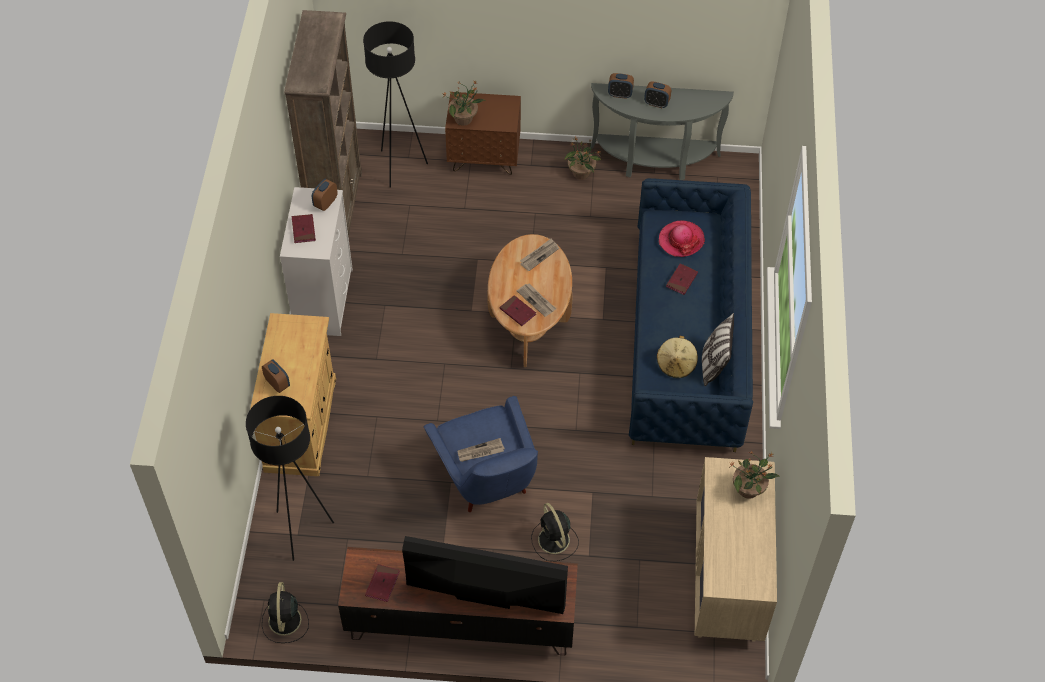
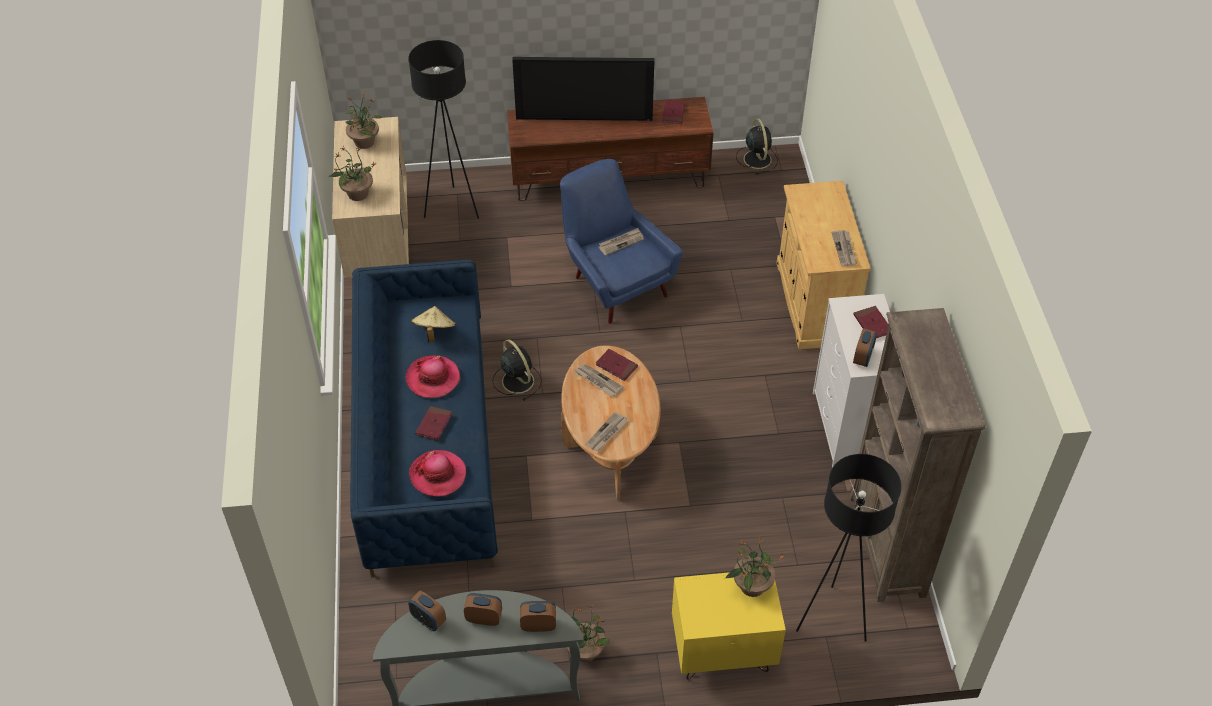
camera: 170 degrees right, 5 degrees down
(277, 384) = (829, 207): alarm clock -> alarm clock (428, 620)
(284, 335) = (844, 249): none -> newspaper
(301, 531) = (773, 220): black floor lamp -> black floor lamp (452, 207)
(484, 159) = (722, 652): brown nightstand -> yellow nightstand
(554, 541) = (540, 243): black fan -> black fan (517, 380)
(680, 320) = (433, 378): none -> hat
(714, 364) = (394, 340): pillow -> none
(741, 562) = (364, 141): none -> potted plant

